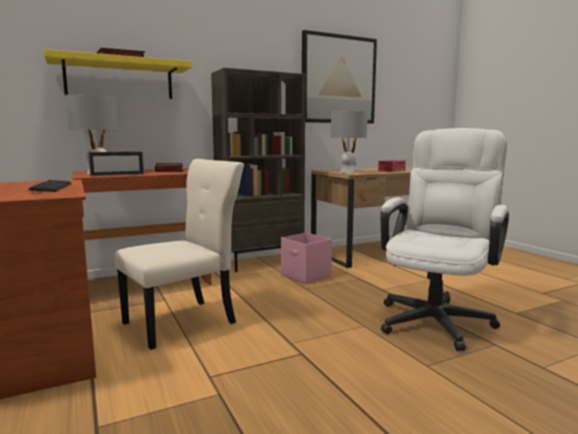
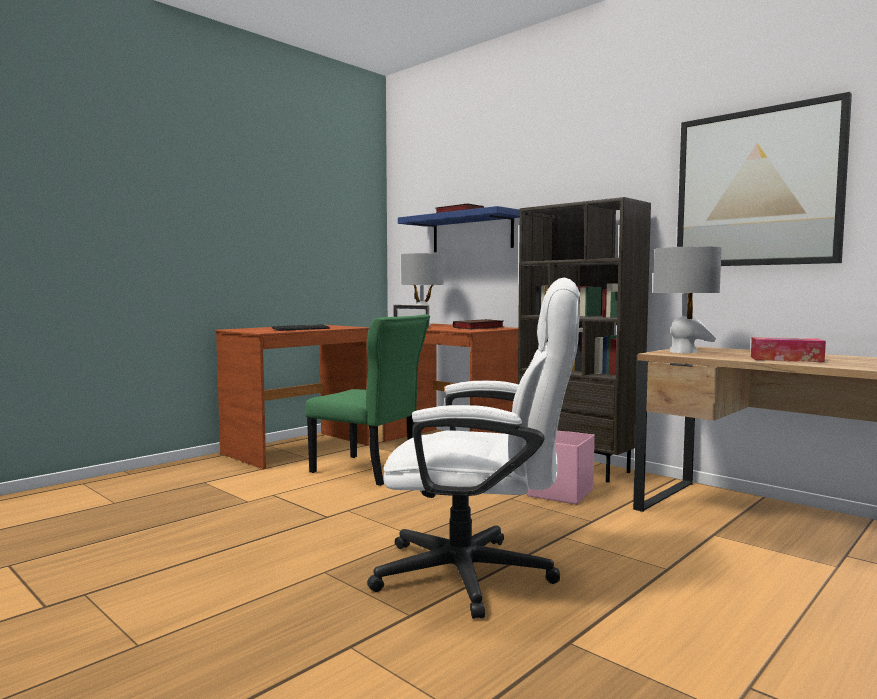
camera: 70 degrees right, 5 degrees down
(119, 79) = (472, 233): yellow shelf -> blue shelf
(184, 322) = (369, 471): beige chair -> green chair

